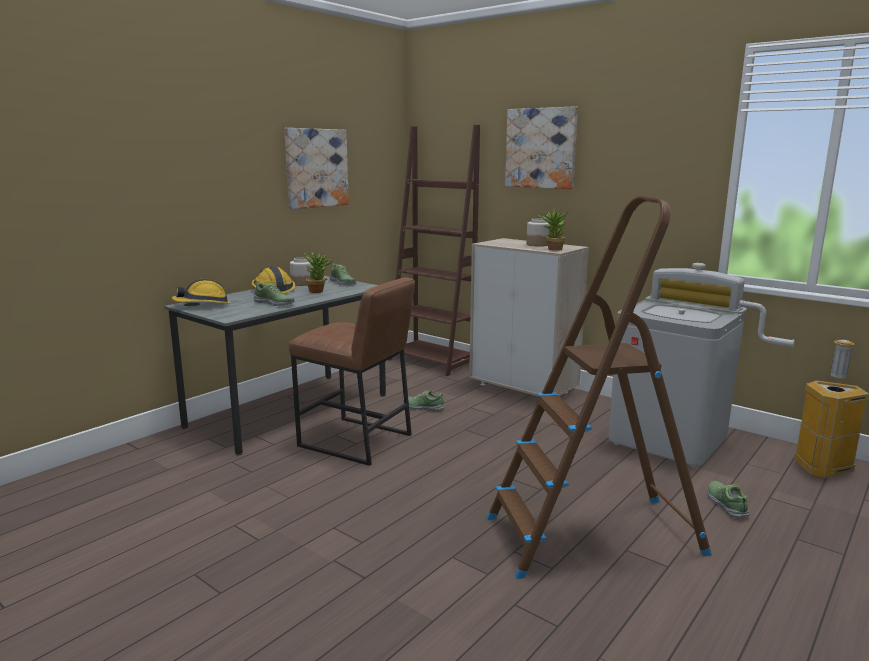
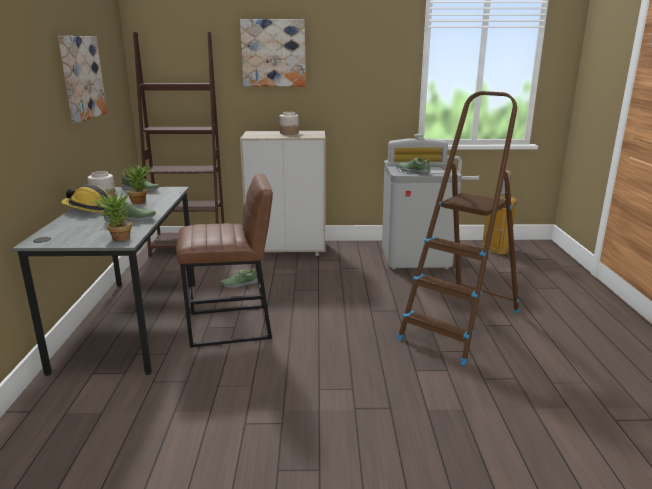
camera: 40 degrees left, 5 degrees up
(203, 305) = (57, 237): hard hat -> none
(552, 249) = (310, 135): potted plant -> potted plant (117, 239)
(726, 504) = (488, 283): shoe -> shoe (413, 171)

